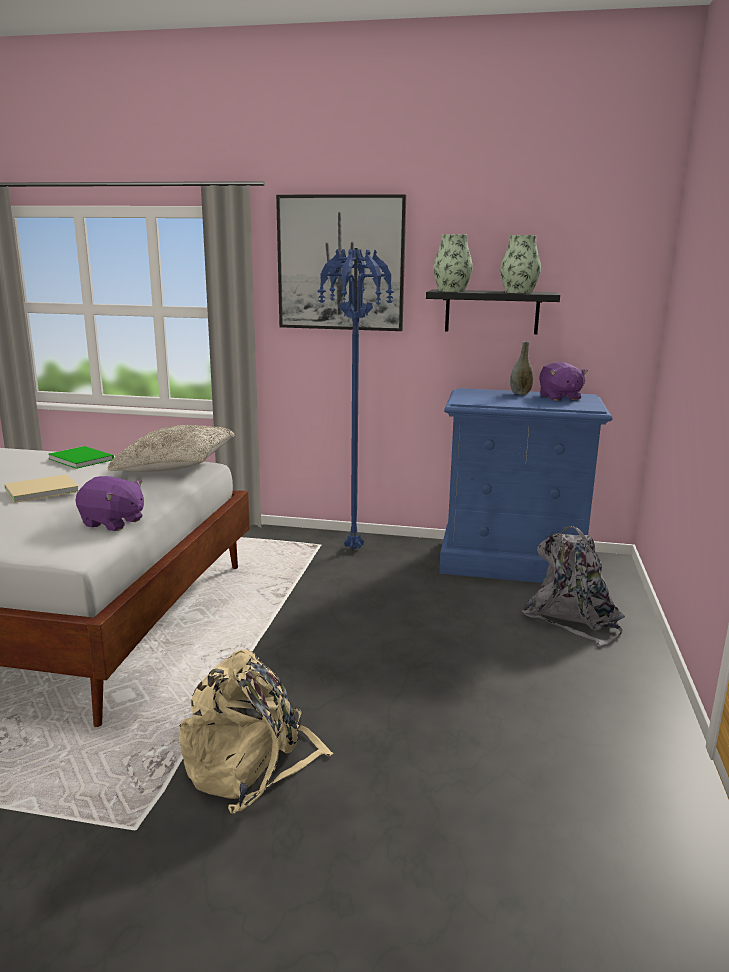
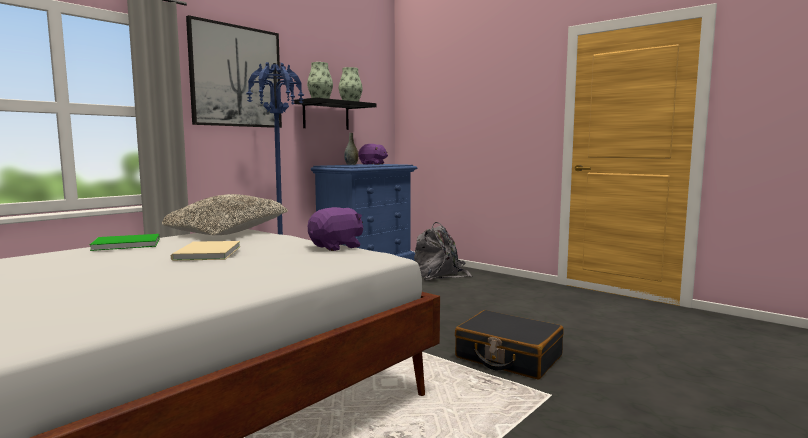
camera: 60 degrees left, 10 degrees down
(251, 764) = (508, 357): beige backpack -> black suitcase

